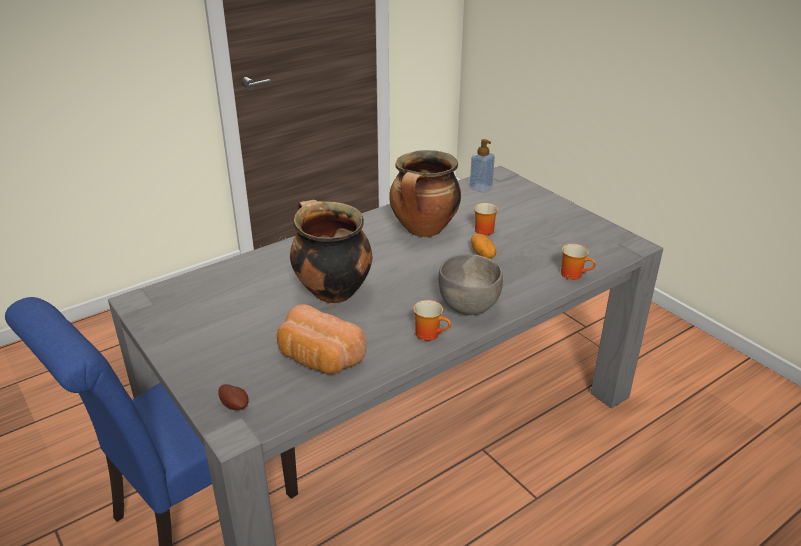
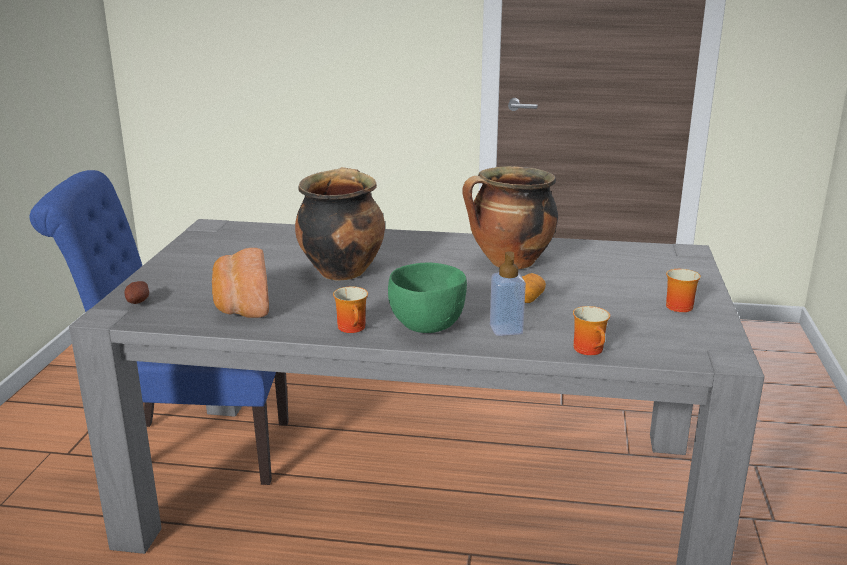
camera: 45 degrees right, 10 degrees down
(469, 307) = (427, 327): grey bowl -> green bowl
(481, 187) = (643, 254): soap dispenser -> soap dispenser (506, 329)
(482, 229) = (569, 282): mug -> mug (678, 305)

